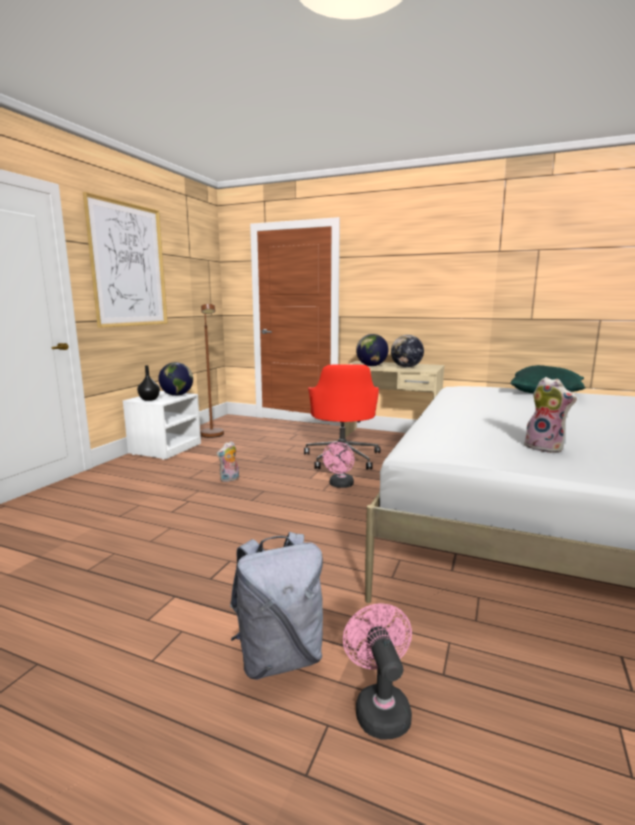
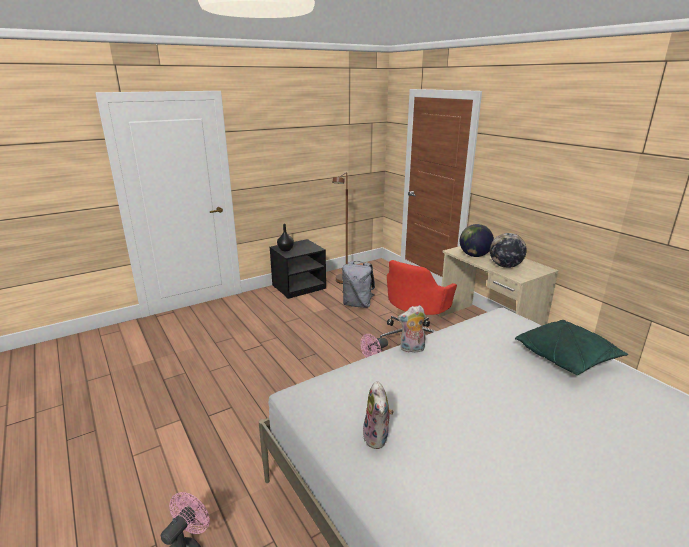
camera: 35 degrees right, 10 degrees up
(128, 265) = (282, 142): picture -> none
(165, 448) = (299, 287): white nightstand -> black nightstand
(177, 395) = (310, 248): globe -> none
(229, 479) = (306, 333): plush toy -> plush toy (412, 349)
(279, 657) = (181, 490): grey backpack -> grey backpack (358, 304)

